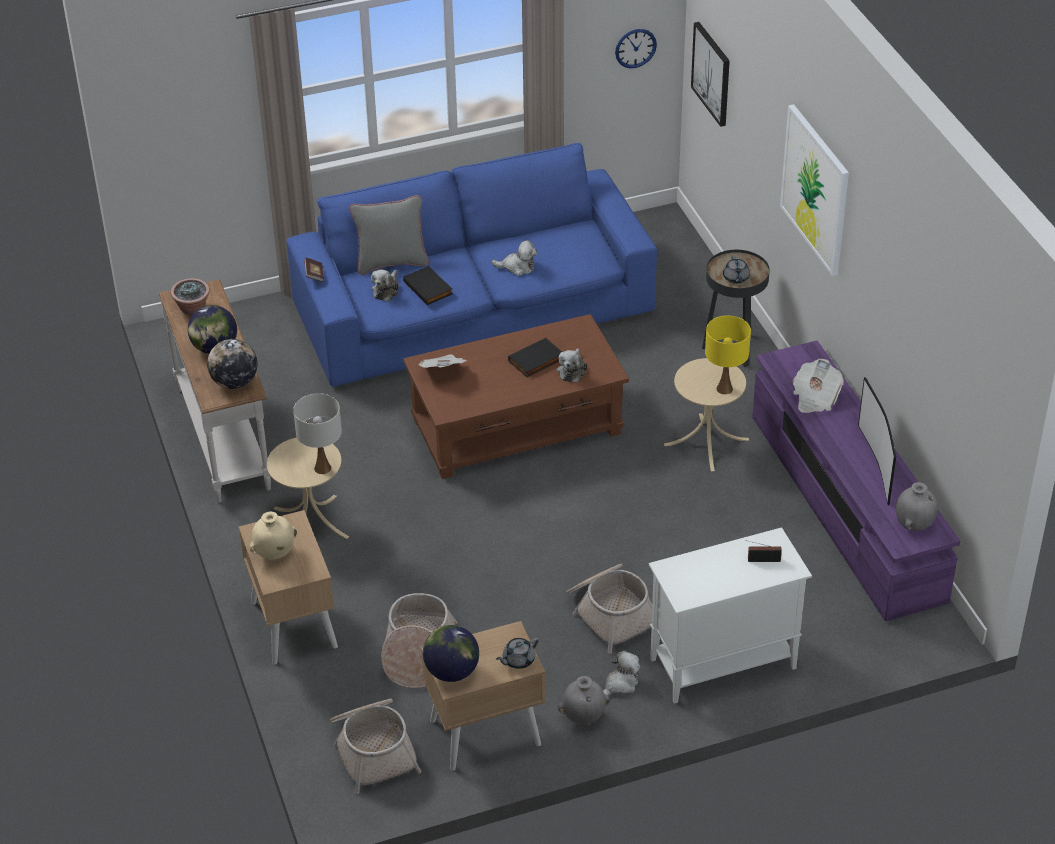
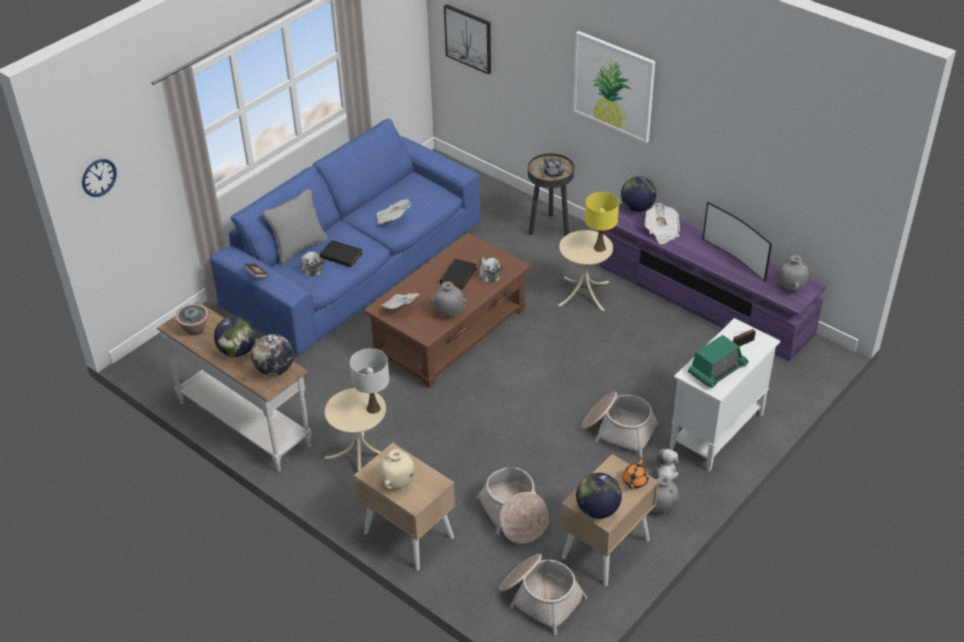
camera: 30 degrees left, 0 degrees up
(489, 398) = (449, 313): none -> grey vase
(517, 267) = (393, 219): plush toy -> newspaper
(518, 660) = (634, 481): grey teapot -> orange teapot
(635, 48) = (401, 38): wall clock -> wall clock (99, 177)
(703, 577) = (717, 370): none -> radio
(811, 358) = (637, 208): none -> globe

